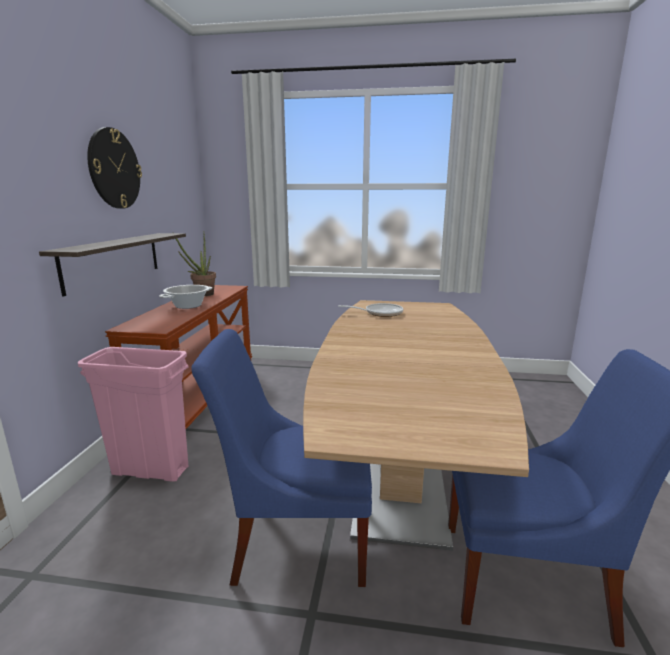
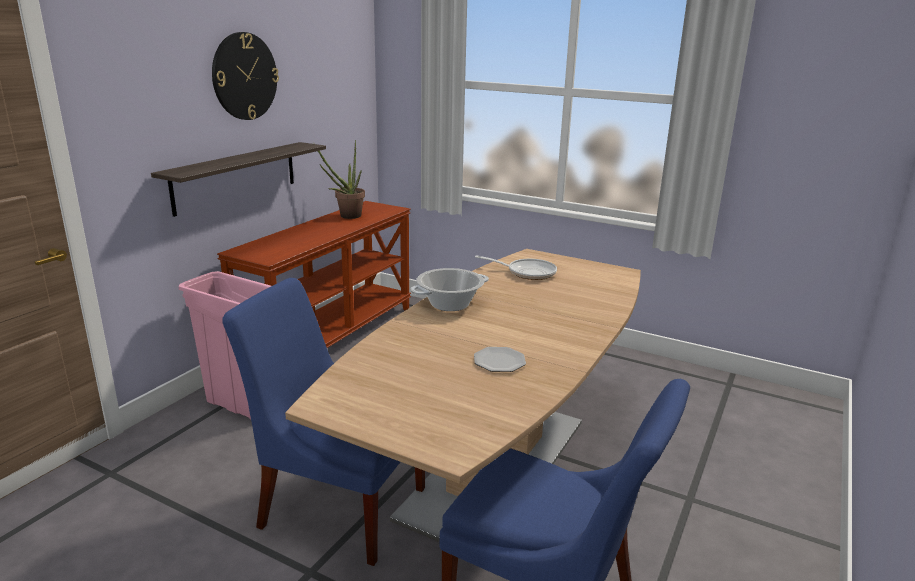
camera: 20 degrees right, 5 degrees up
(188, 306) = (320, 231): cooking pot -> cooking pot (450, 304)
(437, 371) = (499, 361): none -> plate

